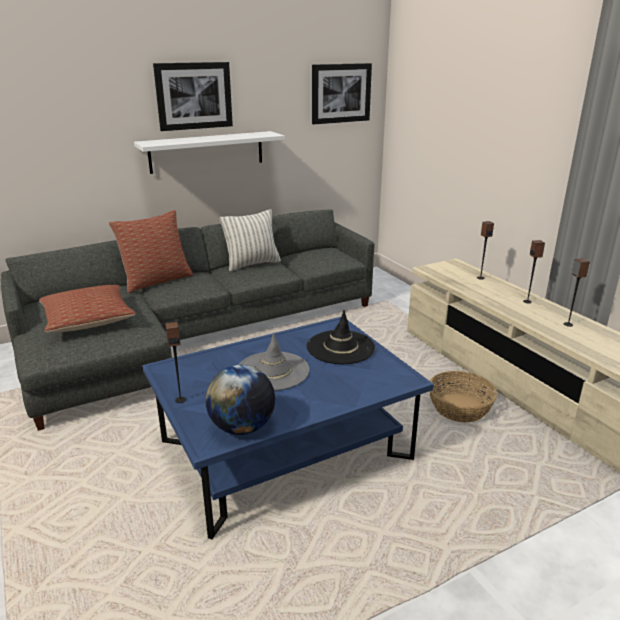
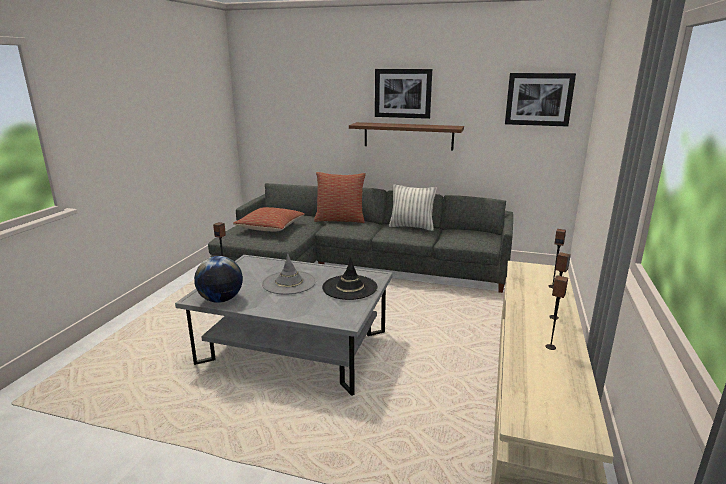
camera: 45 degrees right, 5 degrees down
(207, 152) = (408, 136): white shelf -> brown shelf
(285, 450) = (294, 347): blue coffee table -> grey coffee table
(459, 408) = (445, 388): basket -> none

